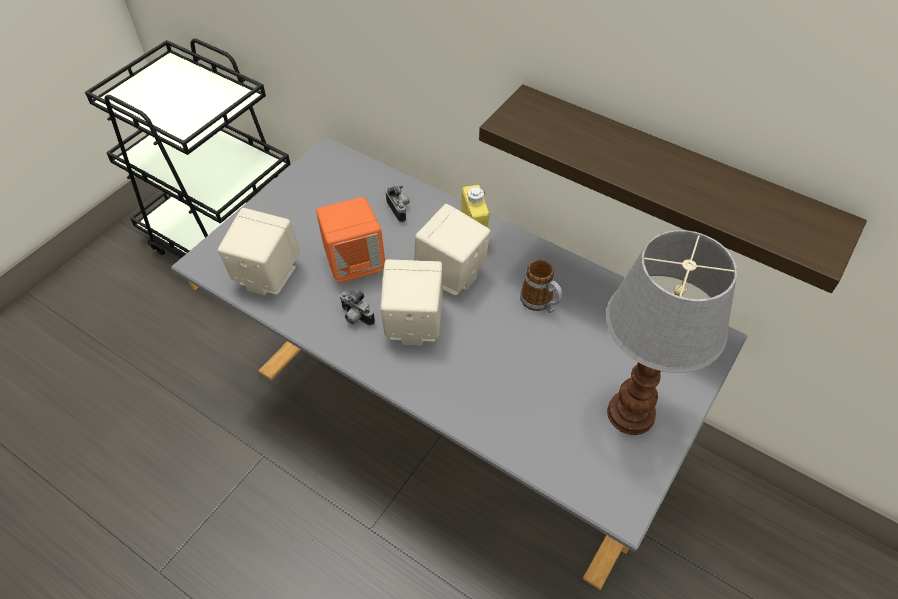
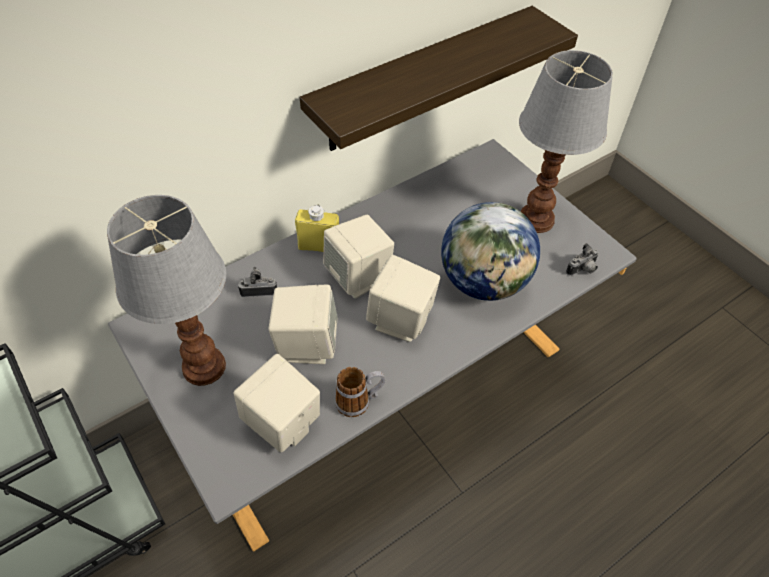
camera: 70 degrees left, 0 degrees up
(305, 207) = (205, 366): none -> table lamp
(354, 263) = (306, 344): orange speaker -> beige speaker
(355, 317) = (373, 361): camera -> camera (582, 270)
(500, 383) = (484, 282): none -> globe
(540, 303) = (418, 231): mug -> mug (359, 401)

